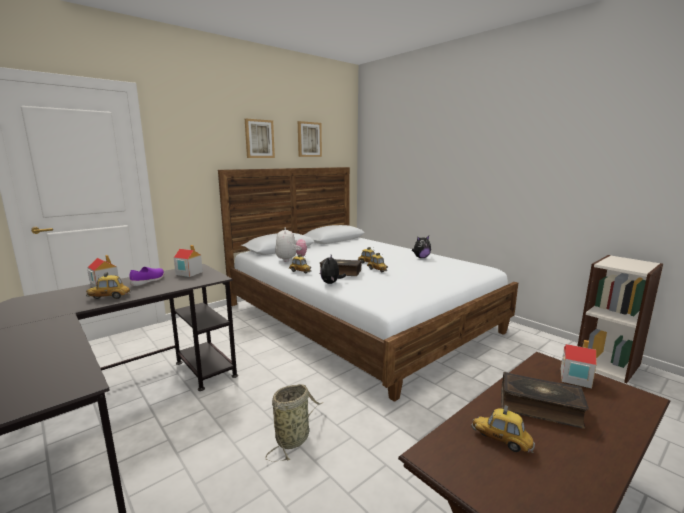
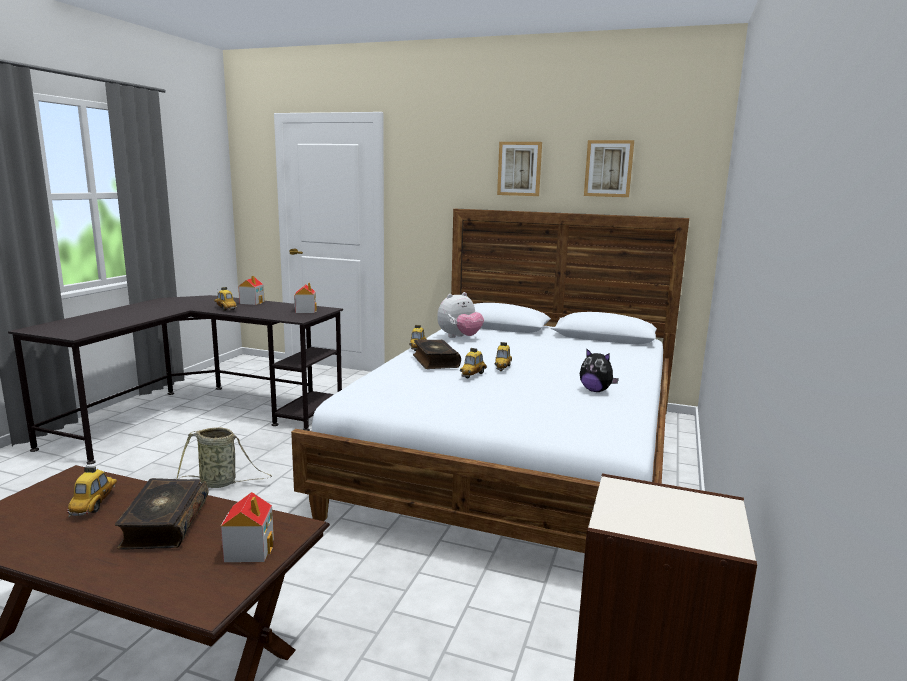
camera: 60 degrees right, 0 degrees up
(148, 281) = (272, 307): purple shoe -> none
(331, 283) = (393, 365): plush toy -> none

